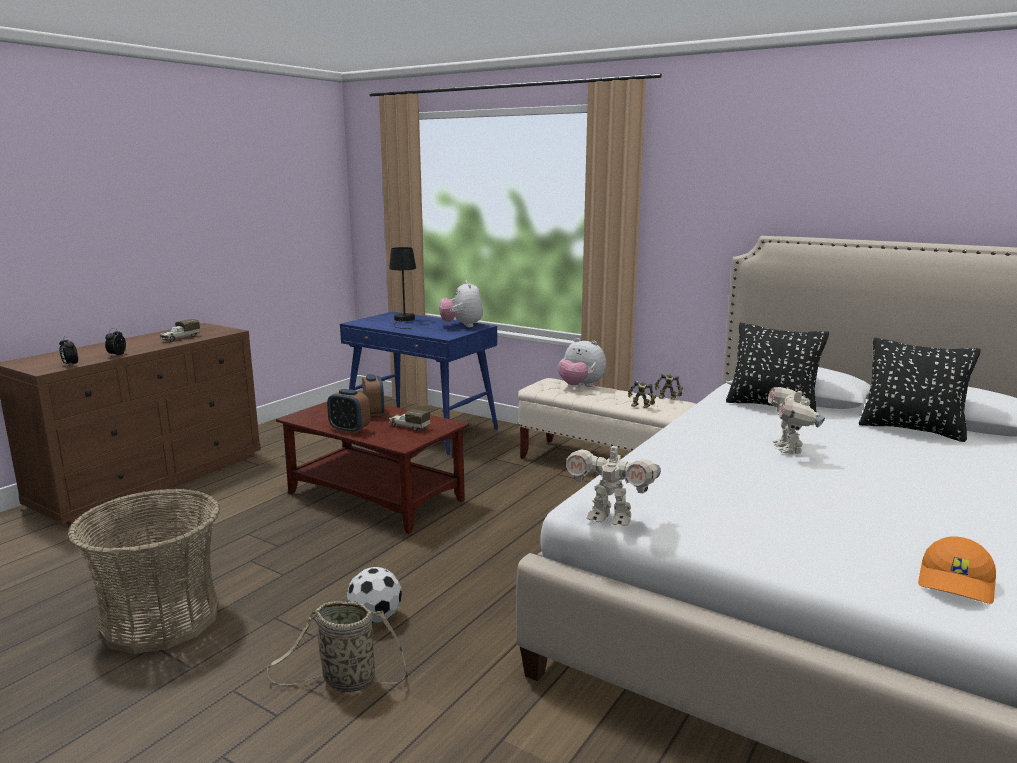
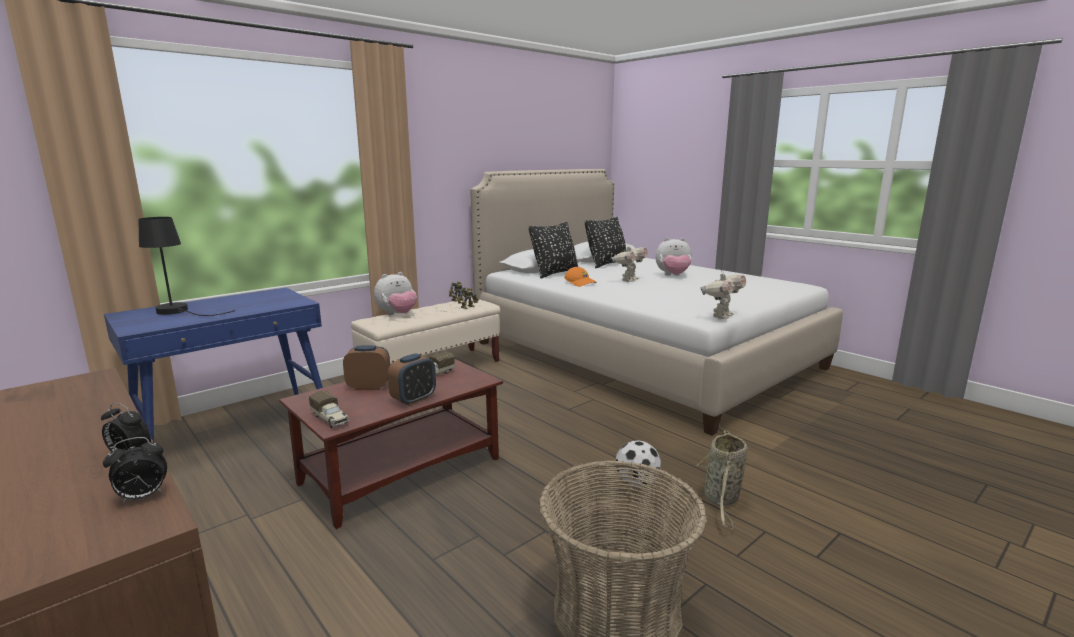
camera: 75 degrees left, 0 degrees up
(180, 338) = (72, 411): toy truck -> toy truck (330, 419)
(462, 326) = (262, 295): plush toy -> plush toy (673, 276)
(789, 449) = (629, 280): toy robot -> toy robot turned 75 degrees counterclockwise
(957, 583) = (776, 285): orange cap -> orange cap (580, 283)

